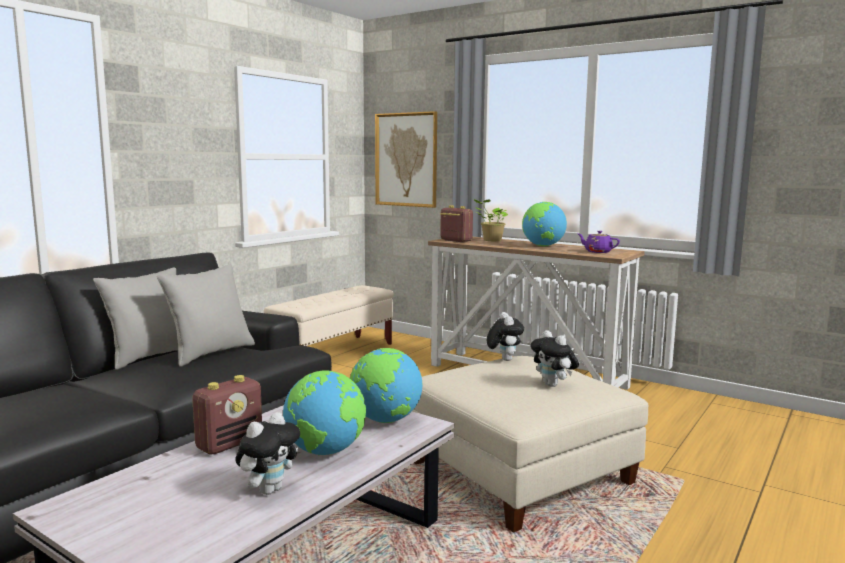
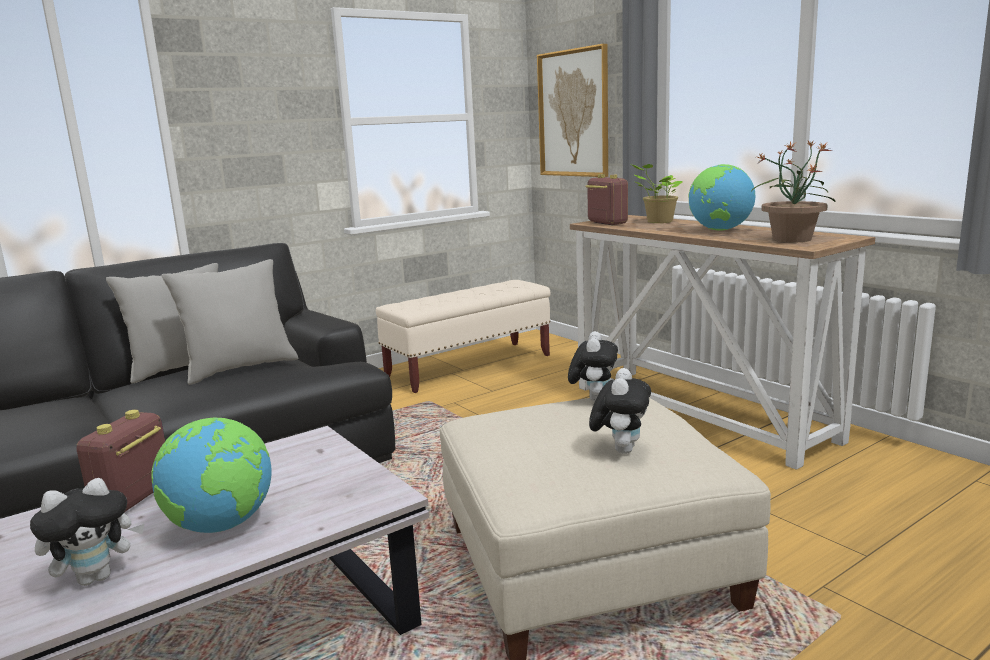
camera: 20 degrees right, 5 degrees up
(230, 443) = (133, 499): radio -> radio turned 135 degrees clockwise
(385, 420) = (343, 484): globe -> none
(553, 385) = (620, 449): plush toy -> plush toy turned 150 degrees counterclockwise
(597, 252) = (791, 239): purple teapot -> potted plant

